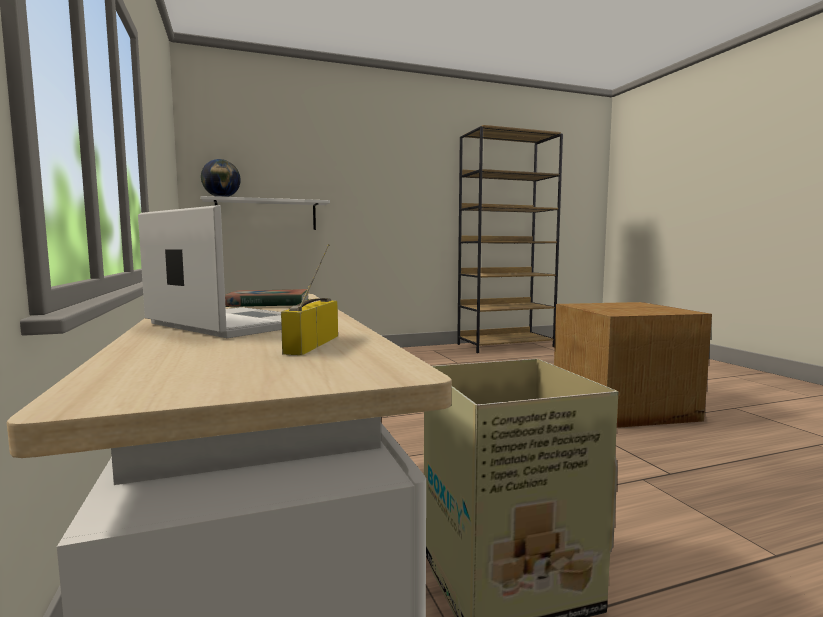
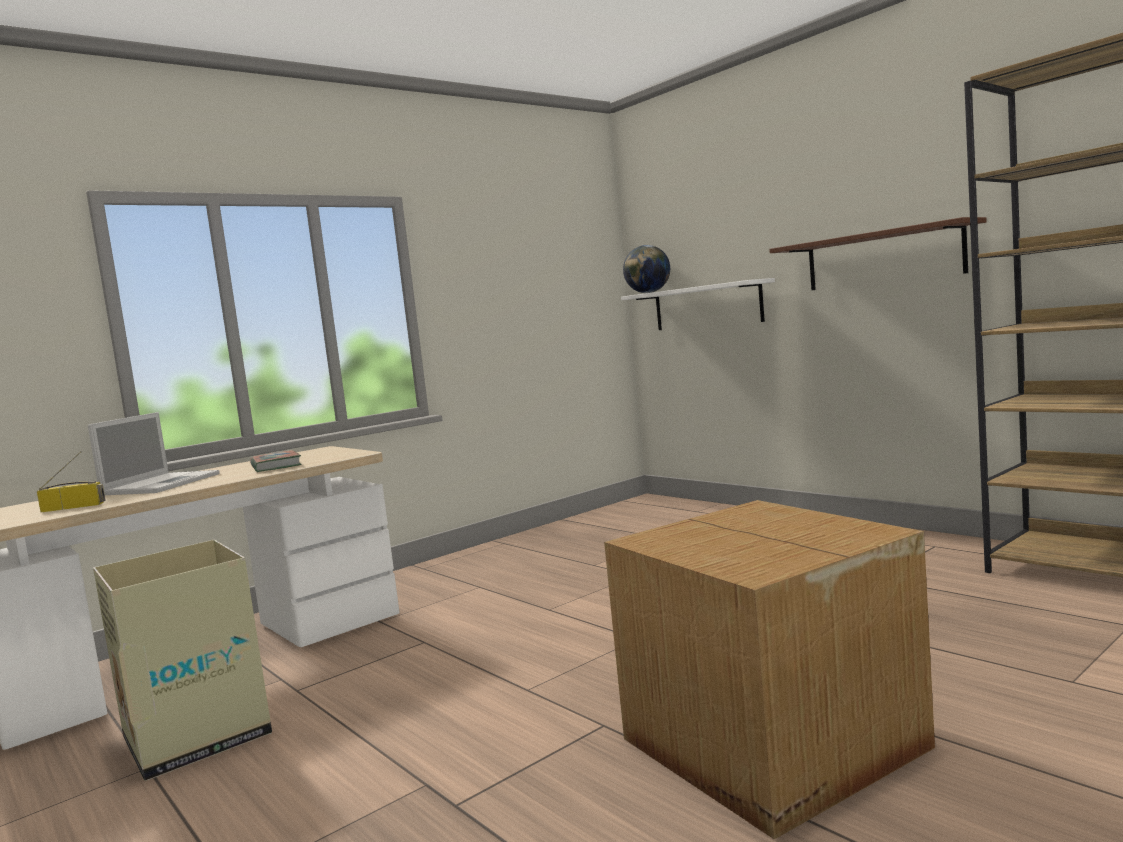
camera: 70 degrees right, 0 degrees up
(394, 201) = (882, 258): none -> brown shelf

